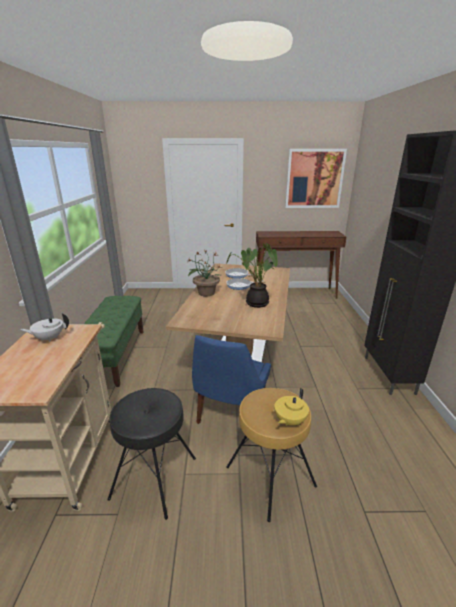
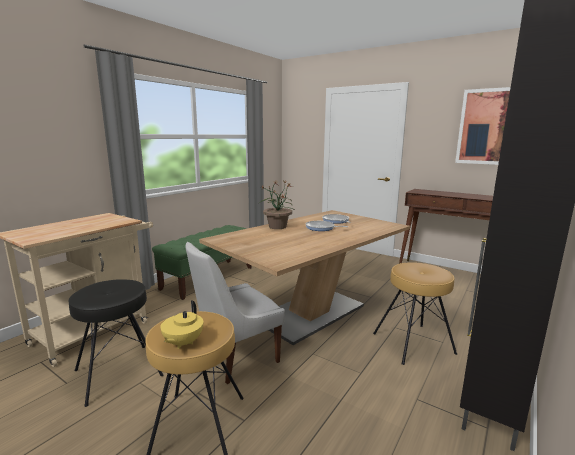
camera: 35 degrees right, 10 degrees down
(49, 338) = (99, 220): white teapot -> none
(230, 415) = (235, 357): blue chair -> white chair
(255, 303) = (306, 242): potted plant -> none
(289, 421) = (182, 343): yellow teapot -> yellow teapot turned 60 degrees counterclockwise
(321, 353) = (413, 343): none -> brown stool

